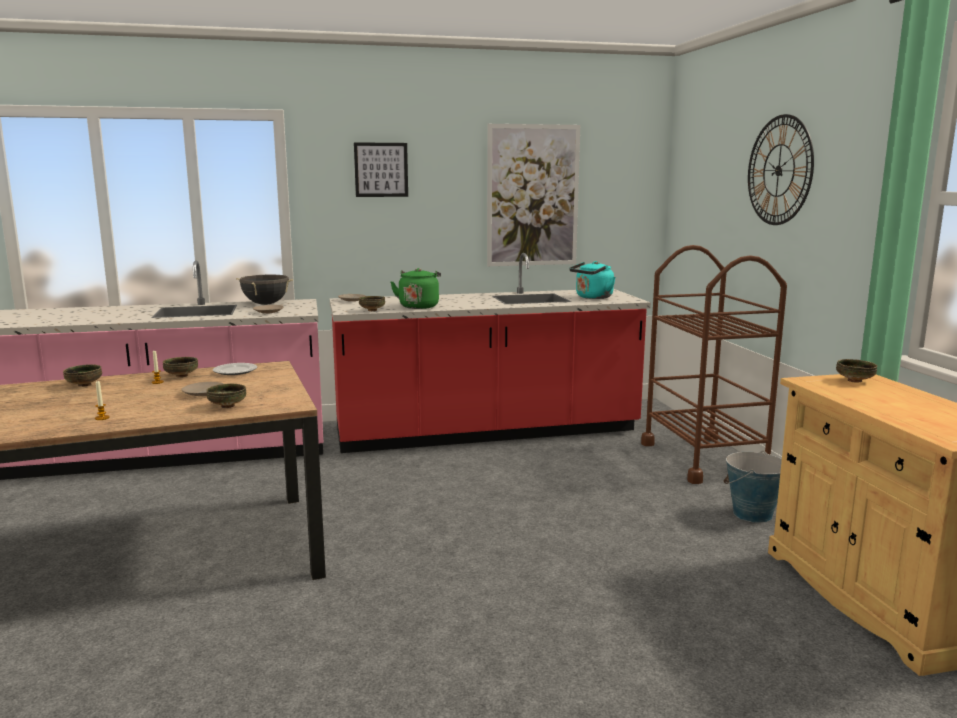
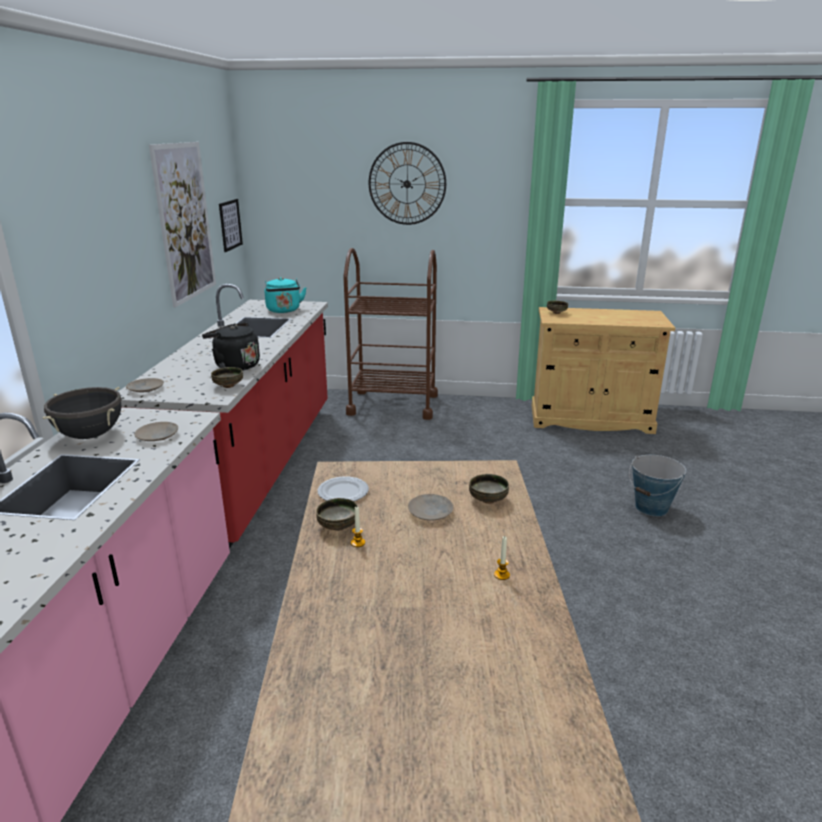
camera: 70 degrees left, 10 degrees up
(85, 385) = (331, 600): bowl -> none
(381, 170) = (86, 215): picture -> picture (230, 225)
(419, 306) = (235, 366): green kettle -> black kettle
(752, 514) = (485, 416): bucket -> bucket (651, 507)

